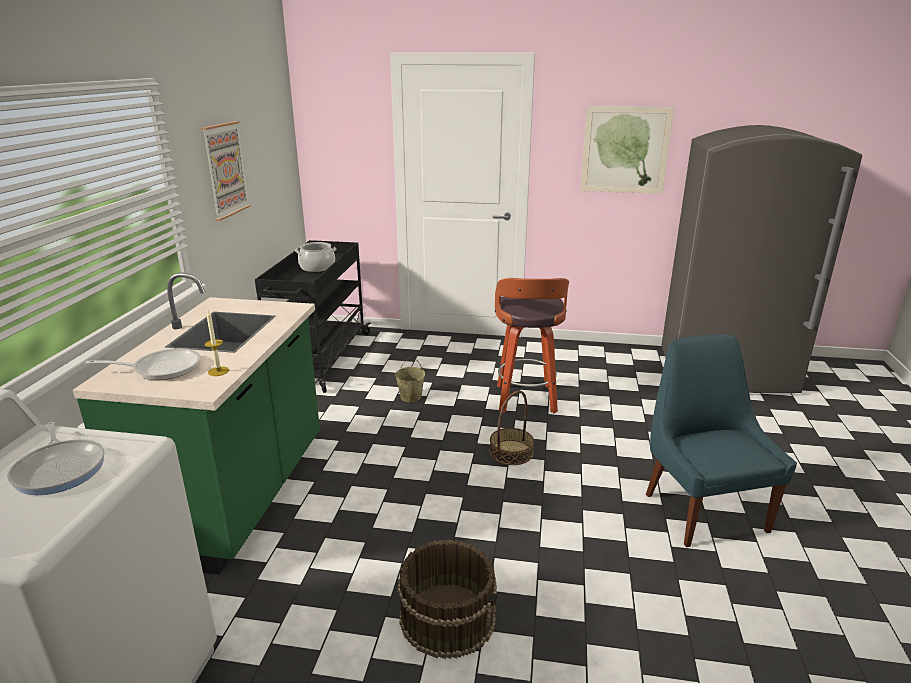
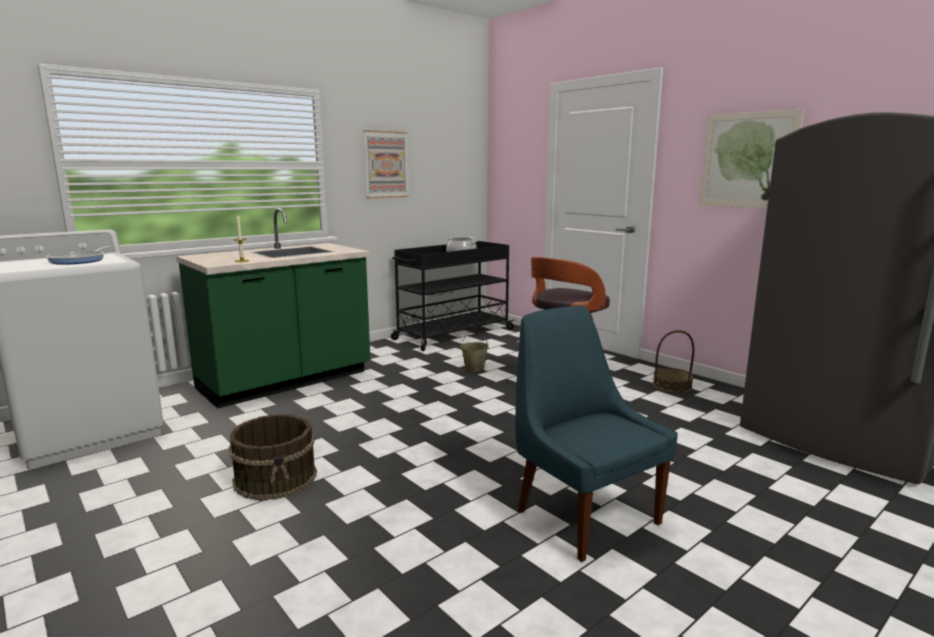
camera: 40 degrees right, 10 degrees down
(161, 368) = (225, 256): frying pan -> none
(511, 452) = (486, 419): basket -> basket (672, 386)
(702, 510) = (583, 514): blue chair -> blue chair turned 60 degrees counterclockwise

